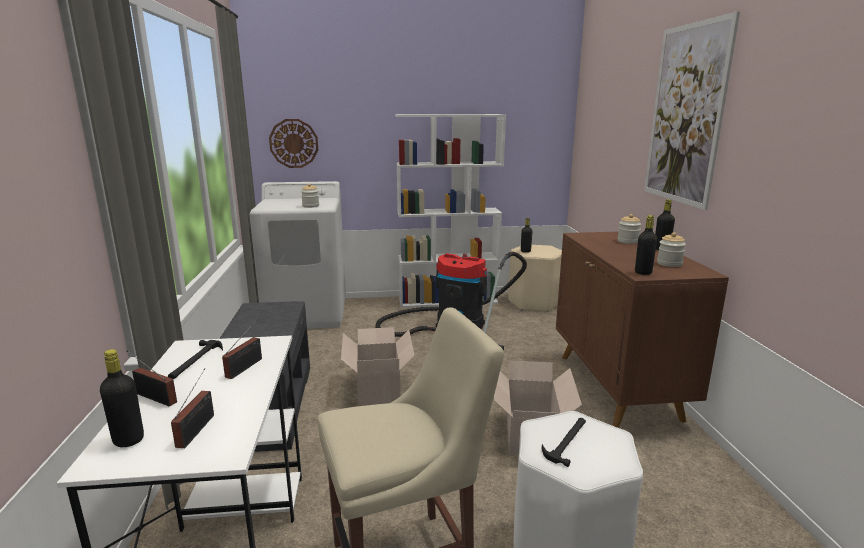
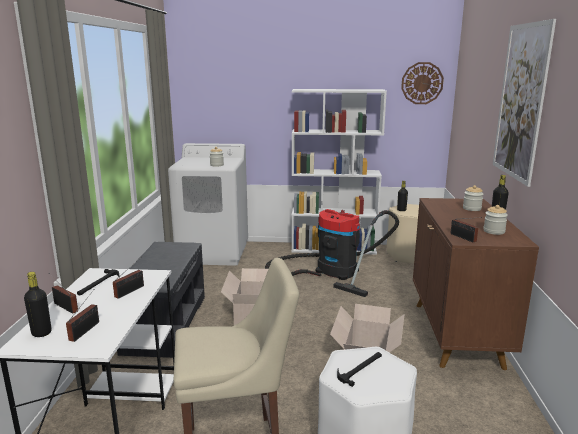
camera: 10 degrees right, 0 degrees up
(294, 143) = (209, 112): wall clock -> wall clock (422, 83)
(643, 272) = (464, 238): black bottle -> radio

